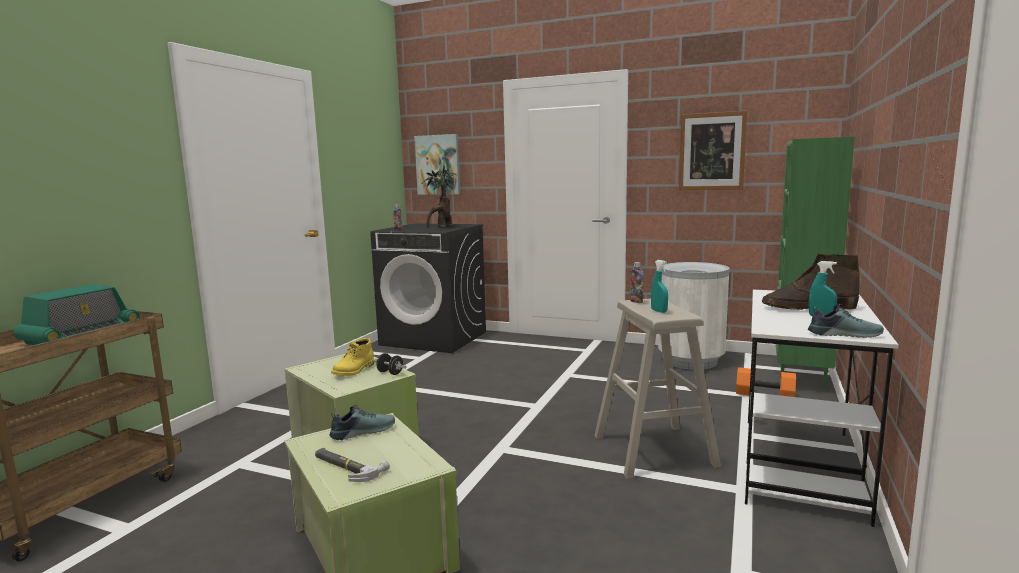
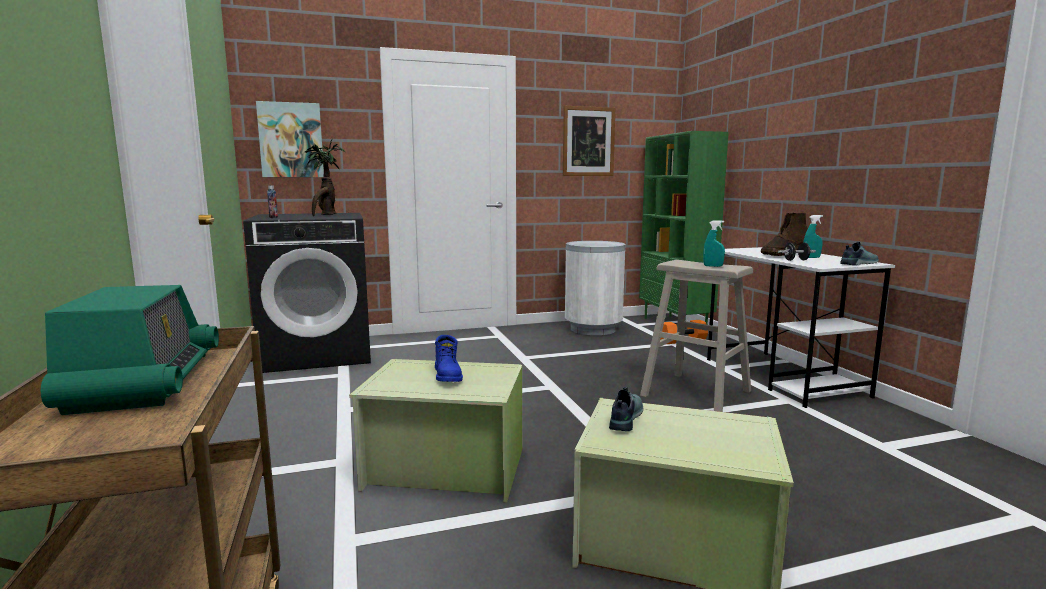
camera: 40 degrees left, 0 degrees up
(347, 466) = (700, 446): hammer -> none
(354, 370) = (448, 376): yellow boot -> blue boot
(390, 373) = (495, 369): black dumbbell -> black dumbbell (796, 260)
(636, 301) = (673, 262): bottle -> none

